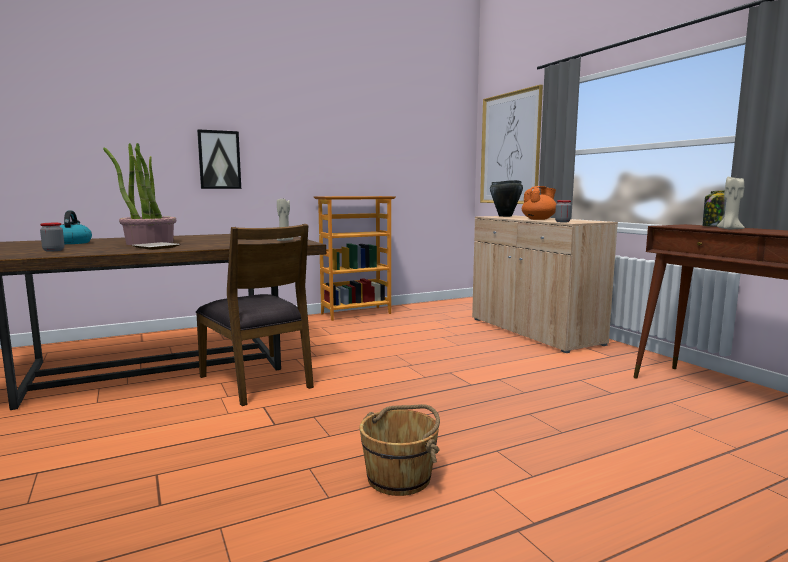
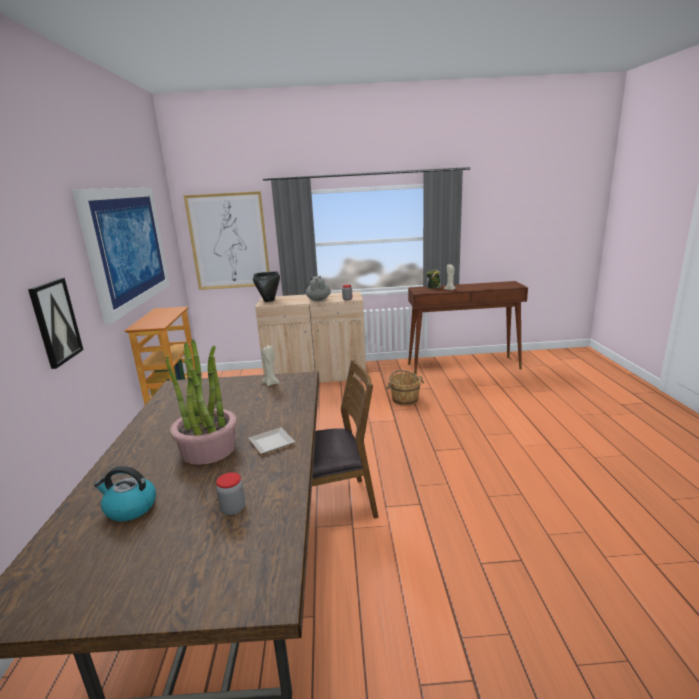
camera: 65 degrees left, 10 degrees up
(355, 132) = (127, 247): none -> picture
(400, 477) = (505, 468): brown bucket -> brown bucket (405, 399)
(539, 219) = (318, 300): orange teapot -> grey teapot

